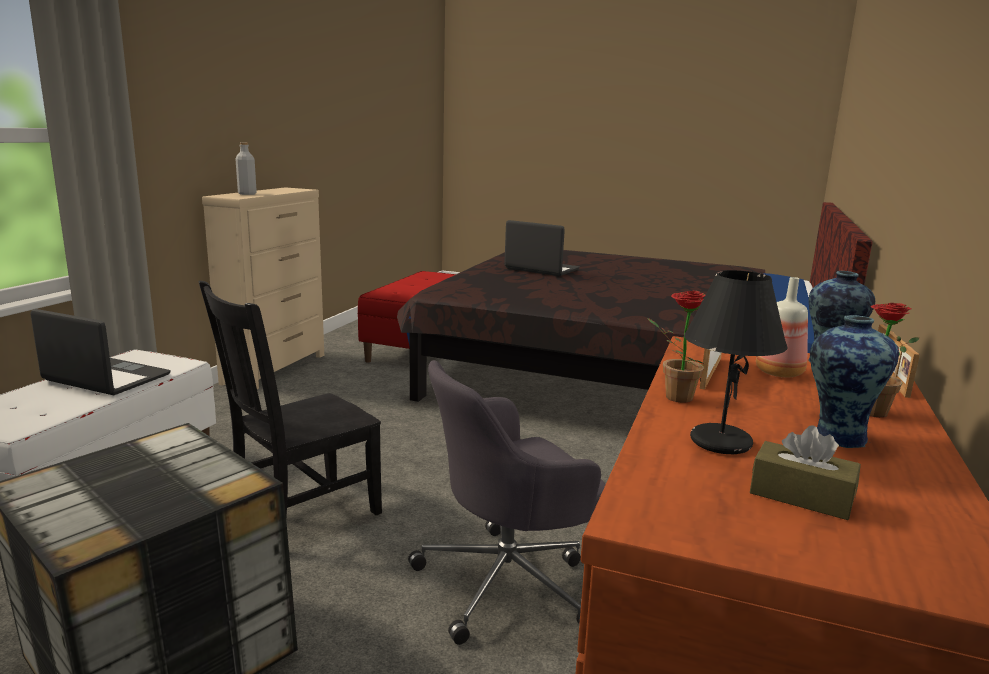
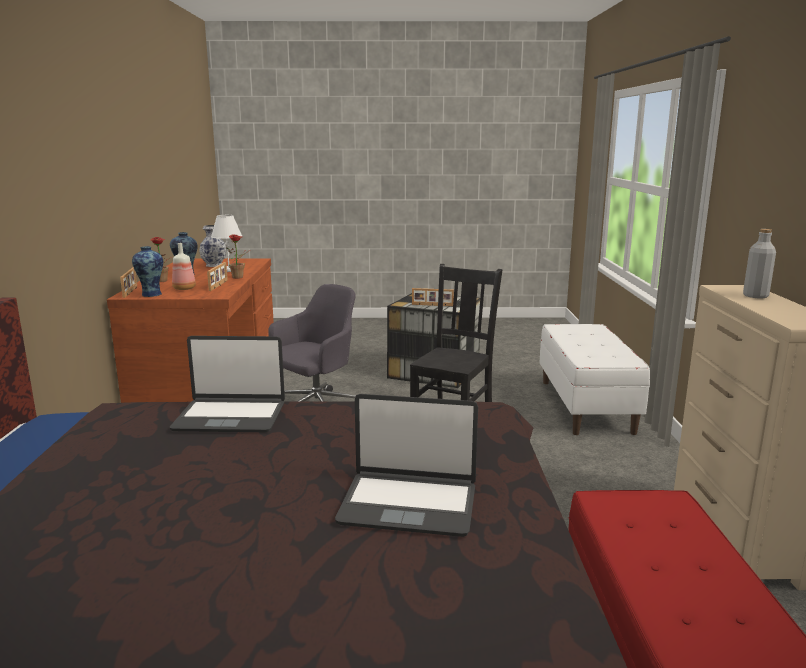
camera: 160 degrees right, 0 degrees up
(106, 379) = (595, 347): laptop -> laptop (230, 417)
(183, 462) = (432, 305): none -> picture frame
(719, 442) = (229, 270): black table lamp -> white table lamp
(801, 496) = (213, 265): brown tissue box -> vase

